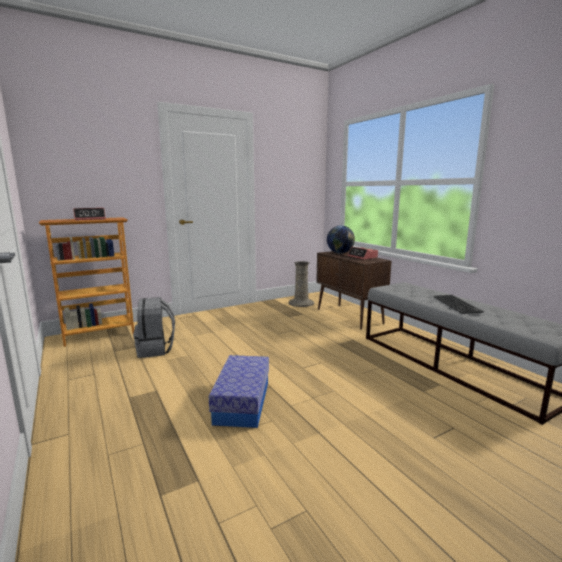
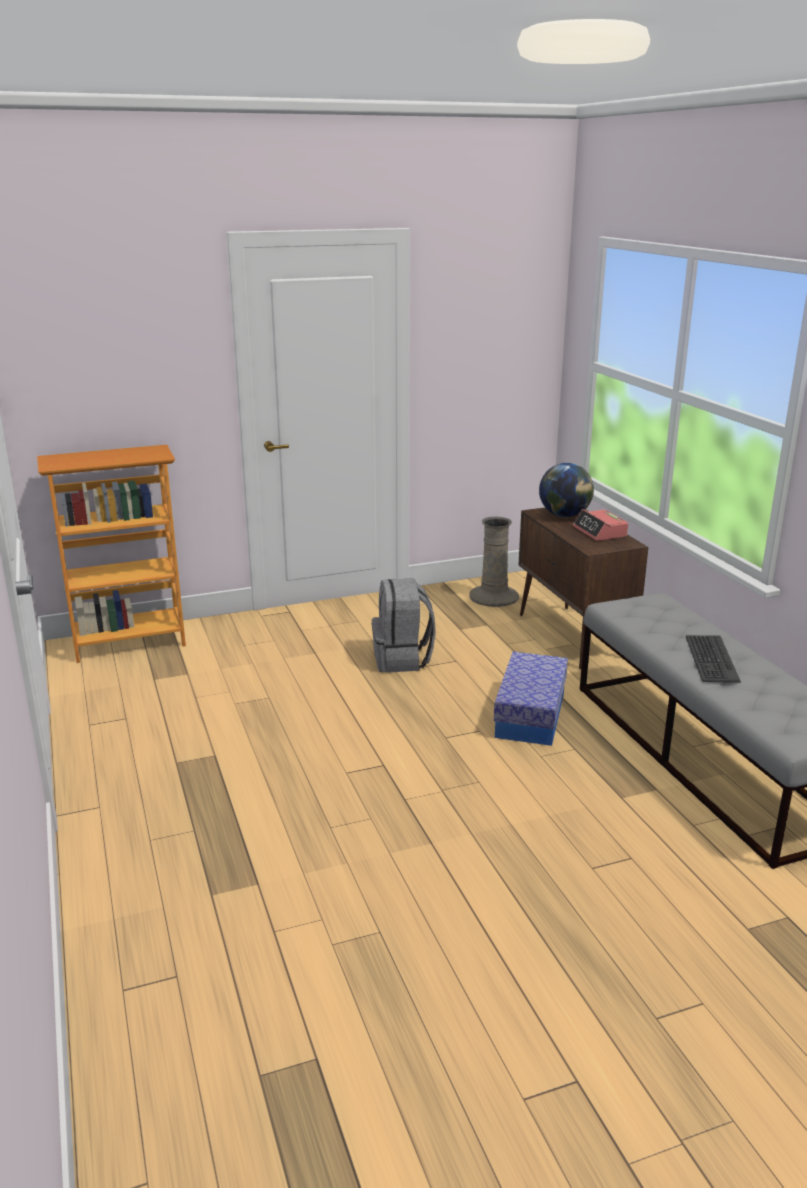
camera: 10 degrees right, 10 degrees up
(90, 219) = (114, 456): alarm clock -> none
(156, 349) = (218, 681): grey backpack -> grey backpack (402, 659)
(242, 402) = (336, 786): storage box -> storage box (530, 714)

